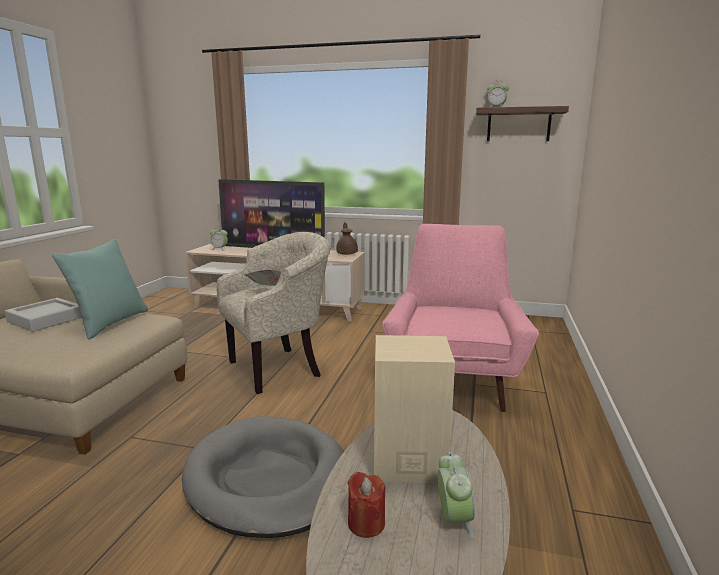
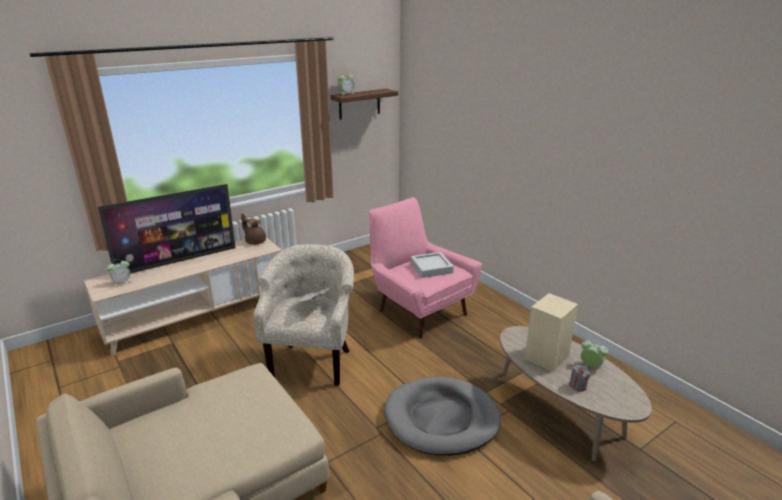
camera: 50 degrees left, 10 degrees up
(46, 319) = (184, 426): grey tray -> grey tray (431, 268)
(110, 323) = (235, 396): turquoise pillow -> none
(366, 523) = (577, 386): red candle -> grey candle

